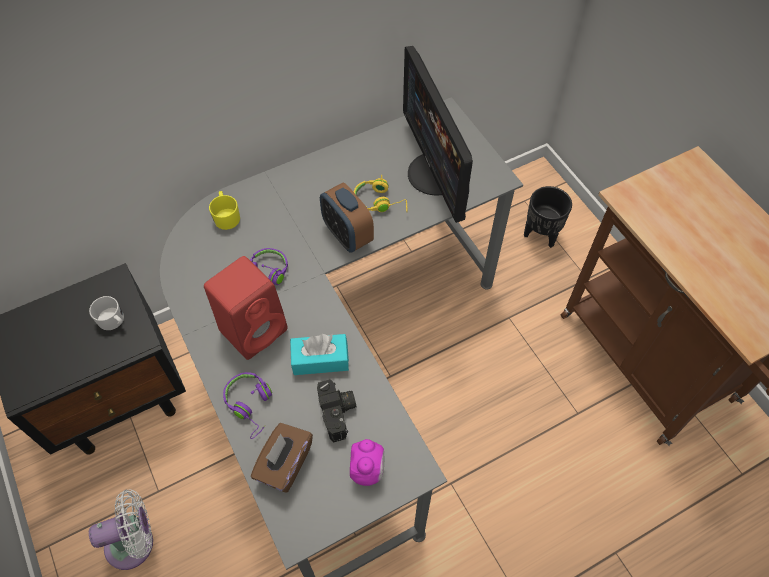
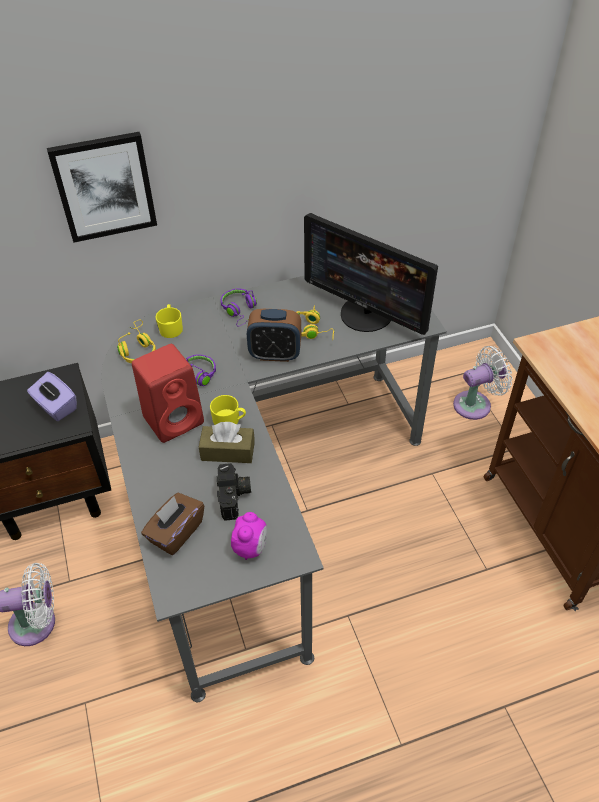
camera: 10 degrees right, 10 degrees down
(113, 321) = (56, 407): white mug -> purple tissue box
(133, 78) = (104, 187): none -> picture
(195, 248) = (137, 349): none -> yellow headphones
(251, 405) = (157, 480): purple headphones -> purple headphones (239, 311)
(314, 322) = (229, 420): none -> yellow mug
(320, 360) = (228, 451): turquoise tissue box -> brown tissue box
(347, 235) = (275, 354): alarm clock -> alarm clock turned 60 degrees counterclockwise
(435, 174) = (366, 314): monitor -> monitor turned 45 degrees counterclockwise
(540, 235) = (476, 404): black planter -> white fan

